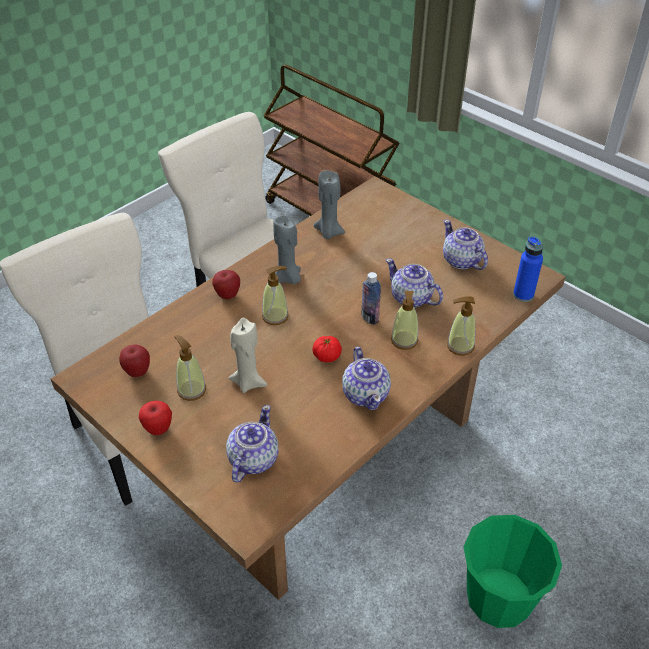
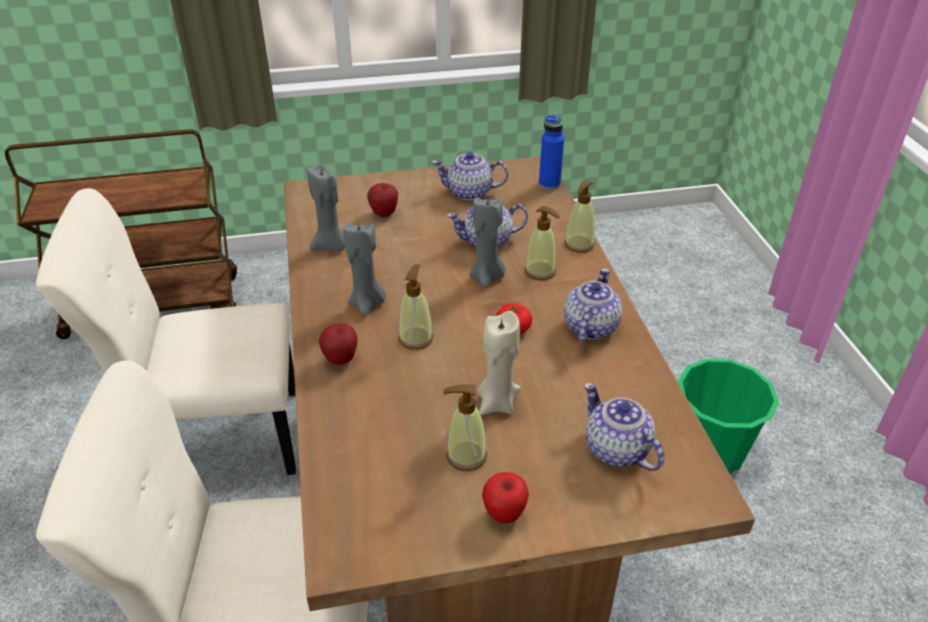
camera: 55 degrees left, 5 degrees down
(137, 372) = (388, 494): apple -> apple (384, 214)
(366, 394) = (589, 327): teapot -> teapot turned 90 degrees counterclockwise
(370, 318) = (487, 277): bottle -> grey candle

